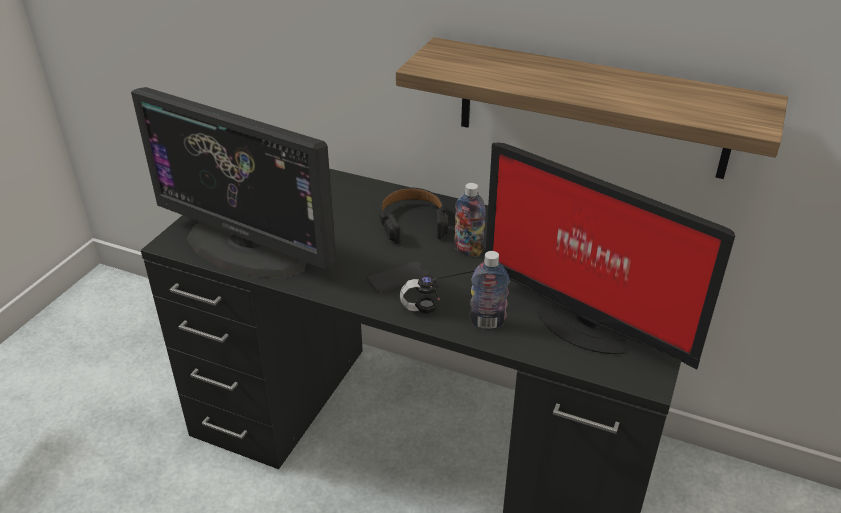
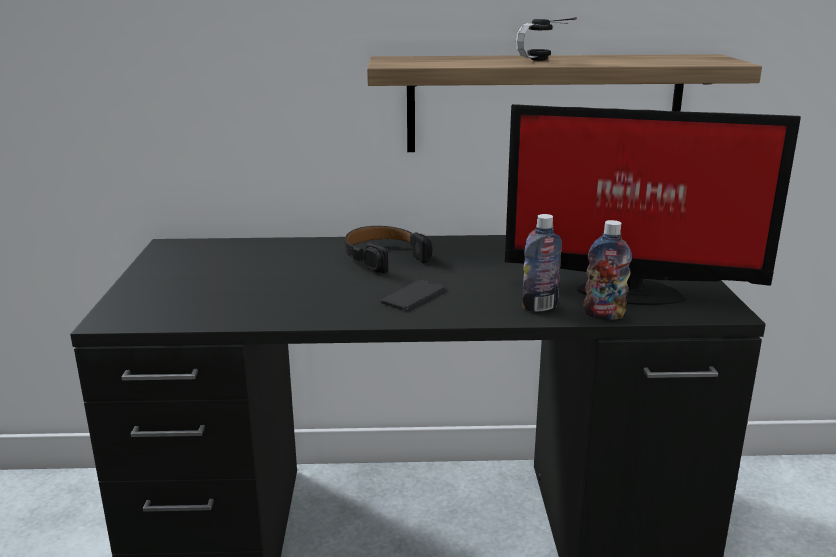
camera: 25 degrees left, 15 degrees down
(247, 248) = (214, 306): monitor -> none
(442, 313) = (487, 310): headphones -> headphones (555, 59)
(468, 250) = (462, 265): bottle -> bottle (604, 315)

